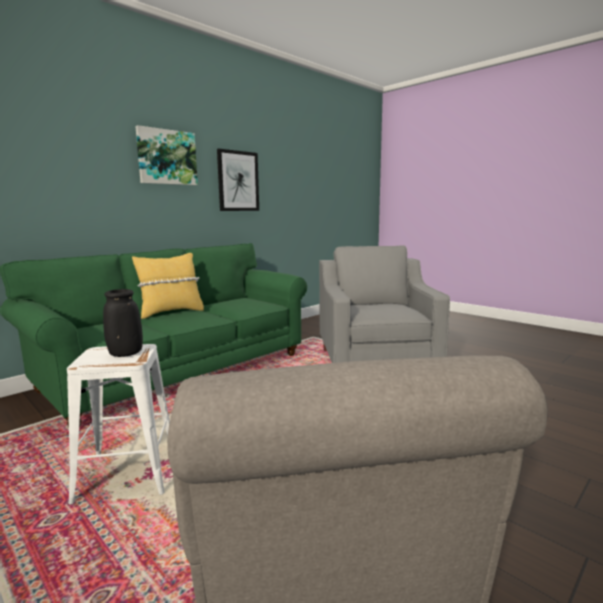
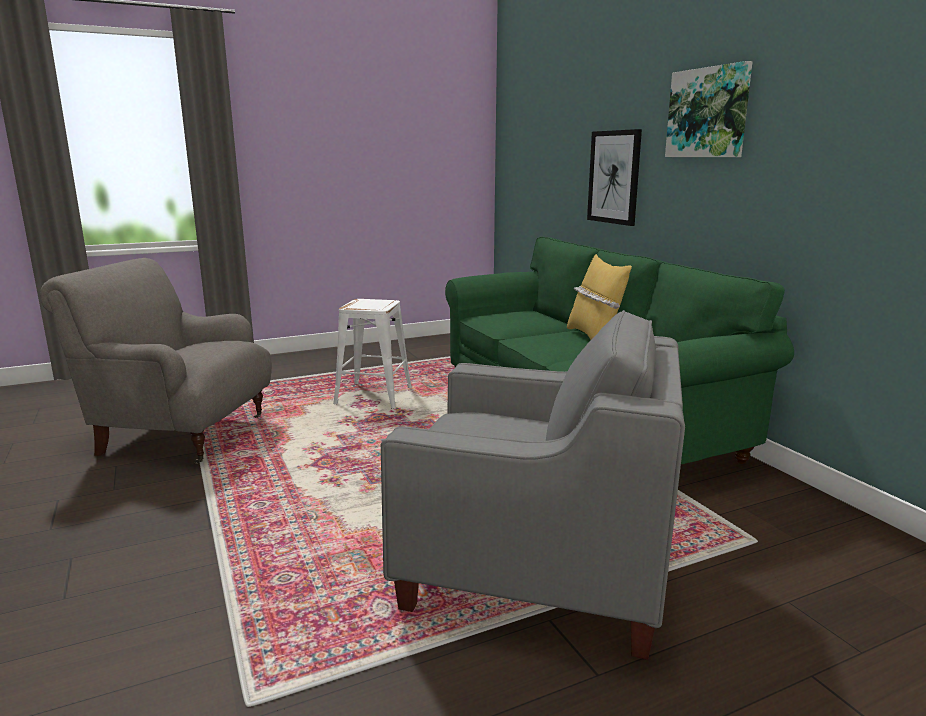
camera: 110 degrees right, 5 degrees up
(125, 354) = (368, 306): black vase -> none
(238, 181) = (831, 144): picture -> picture (614, 177)

